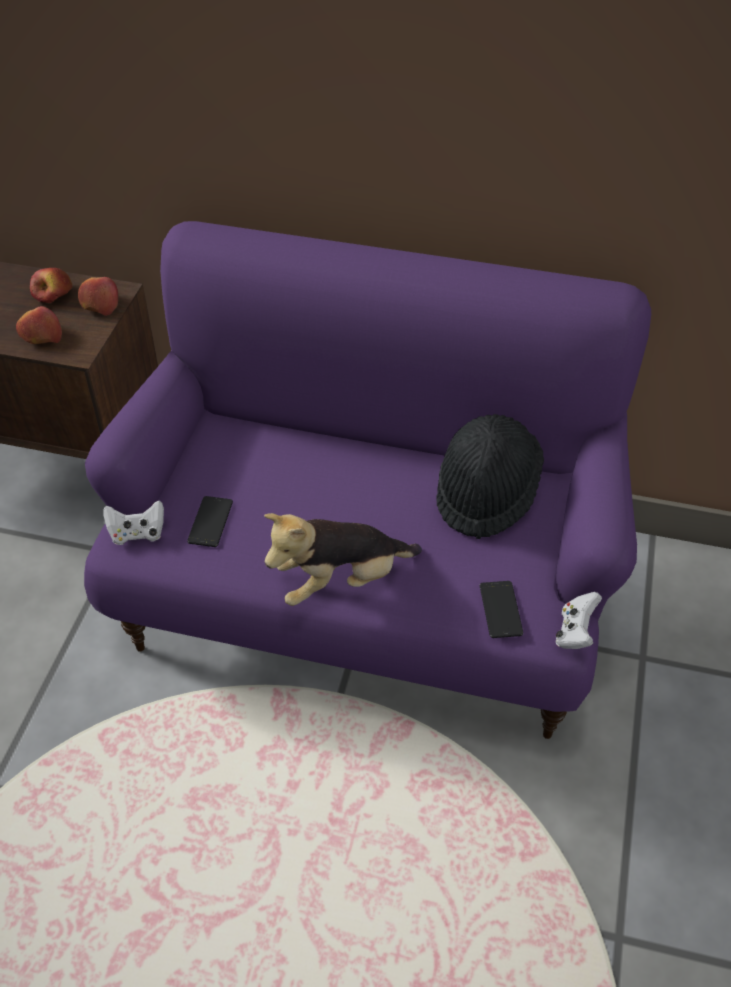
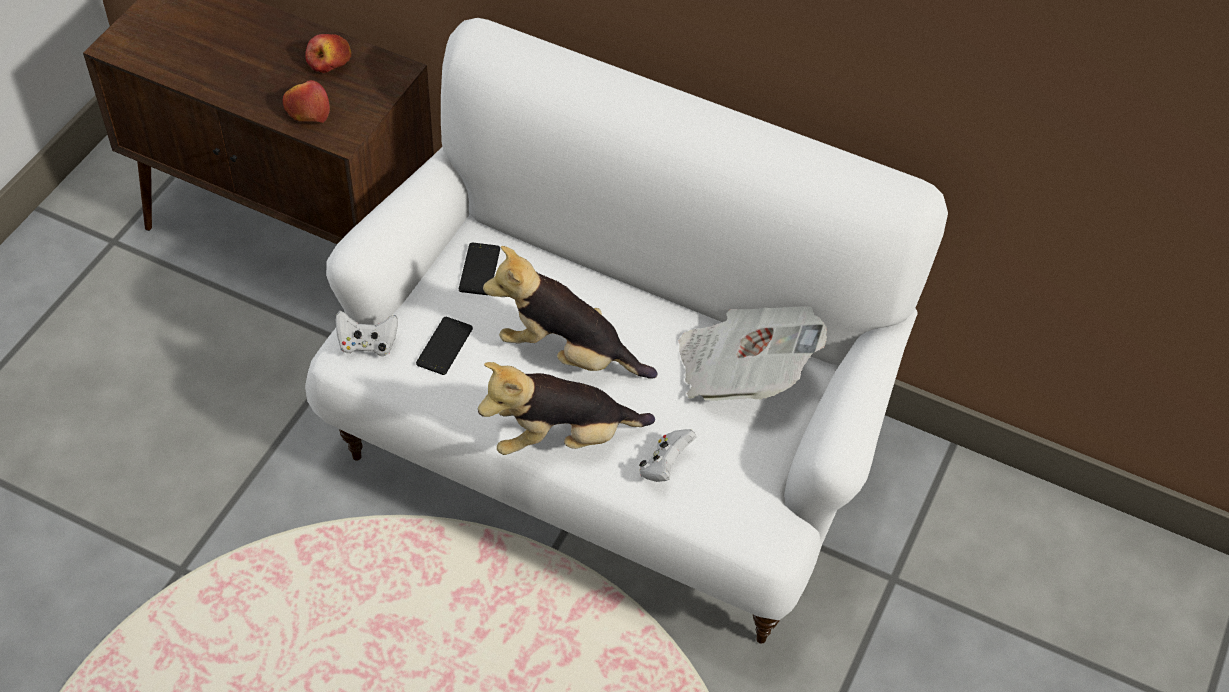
camera: 10 degrees right, 5 degrees up
(100, 303) = (376, 82): apple -> none
(325, 507) = (567, 353): none -> plush toy
(364, 599) = (607, 452): purple sofa -> white sofa
(486, 492) = (743, 370): black hat -> newspaper
(500, 609) = (717, 501): phone -> phone (479, 269)
(575, 632) = (786, 541): white game controller -> white game controller (664, 466)

